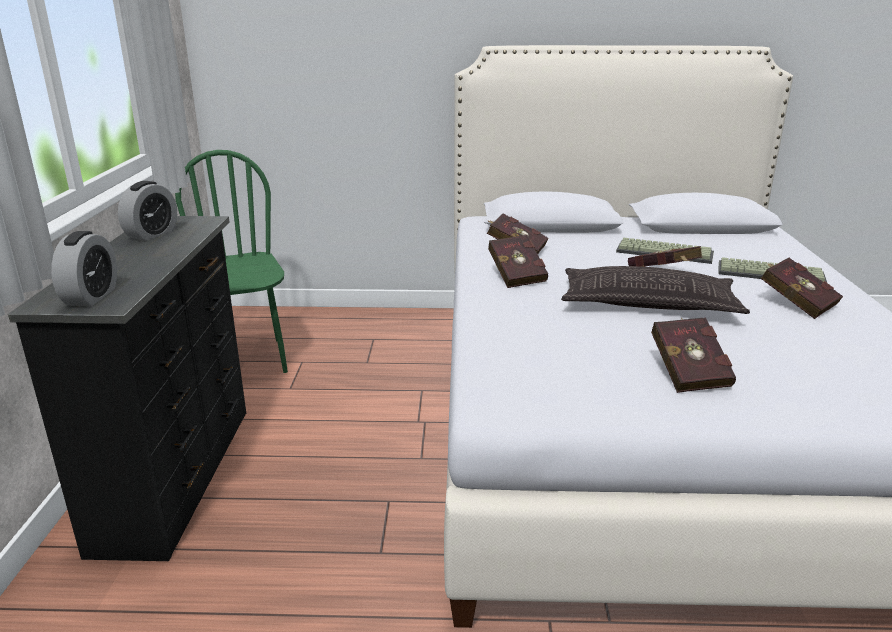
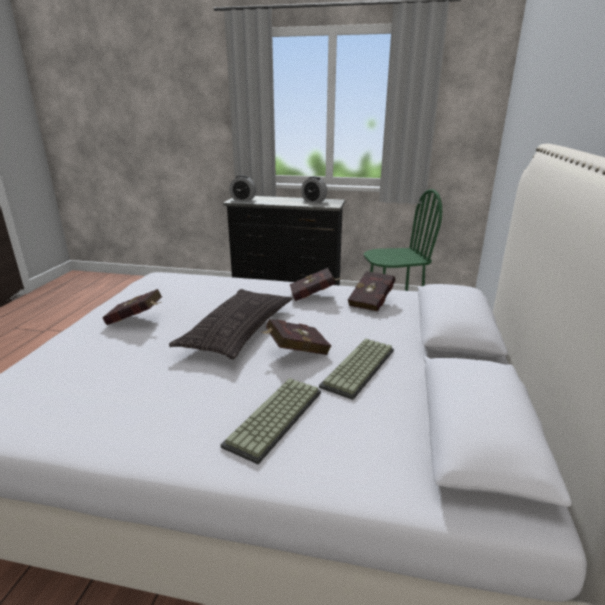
camera: 100 degrees right, 0 degrees up
(794, 303) = (195, 402): red book -> none

